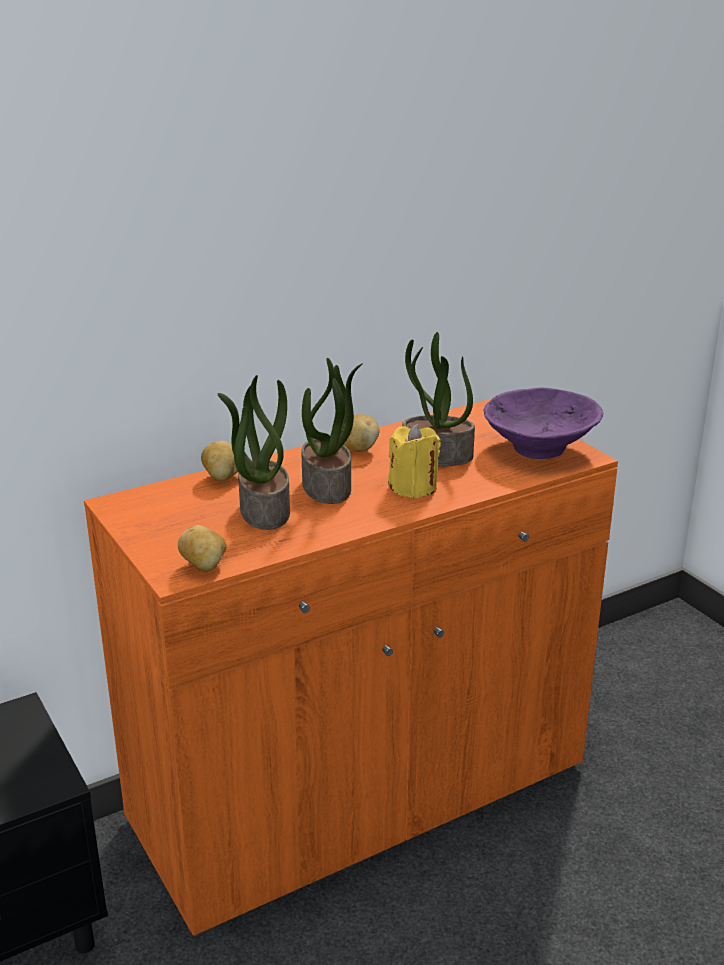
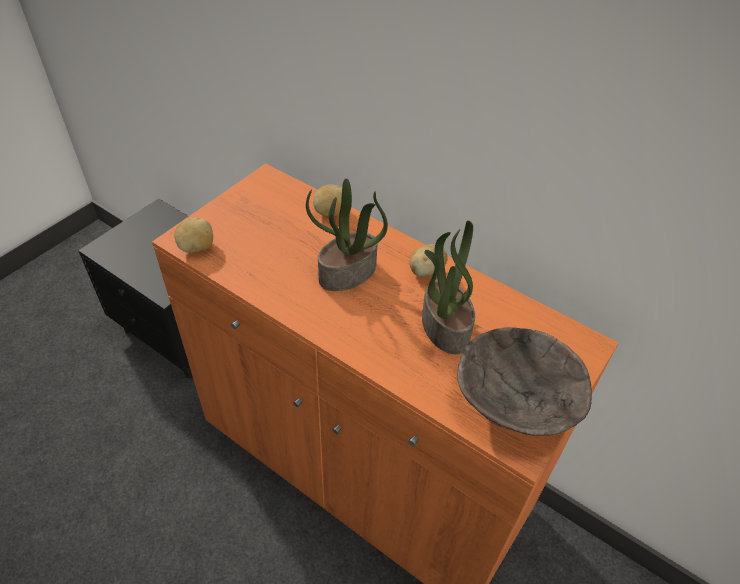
camera: 65 degrees right, 20 degrees up
(263, 510) = (291, 250): potted plant -> none
(413, 487) = (376, 327): yellow candle -> none
(539, 447) = (517, 402): purple bowl -> brown bowl

